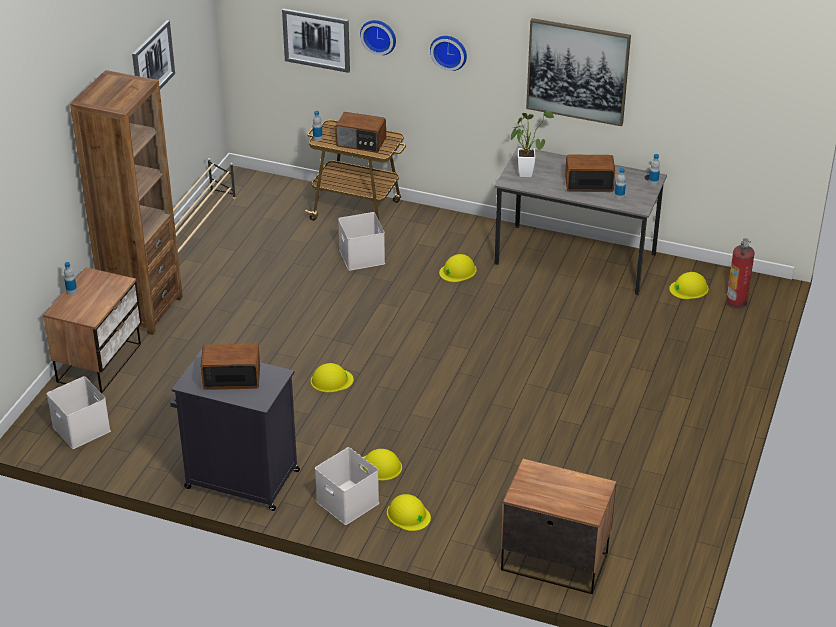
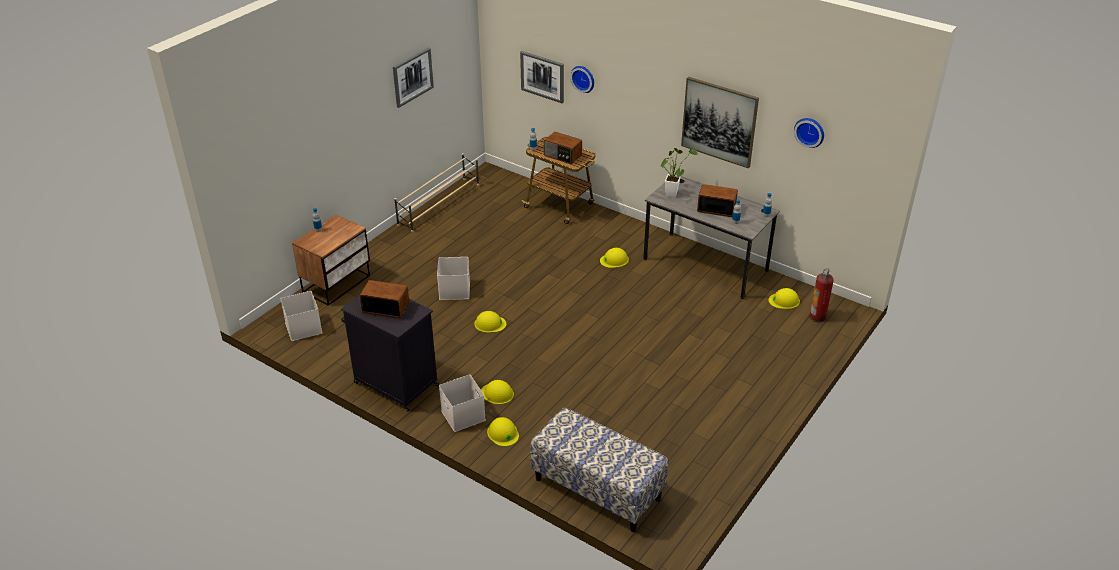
camera: 15 degrees right, 0 degrees up
(142, 310) = (382, 252): brown bookcase -> none
(360, 256) = (548, 238): white storage box -> white storage box (454, 289)
(449, 51) = (630, 95): wall clock -> wall clock (810, 131)
(554, 560) = (597, 489): nightstand -> bench

